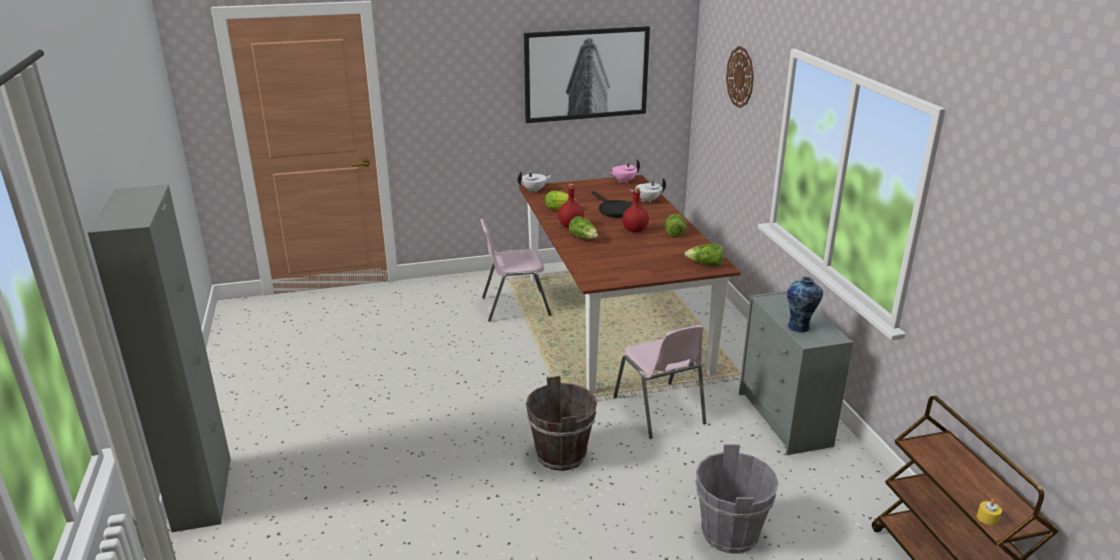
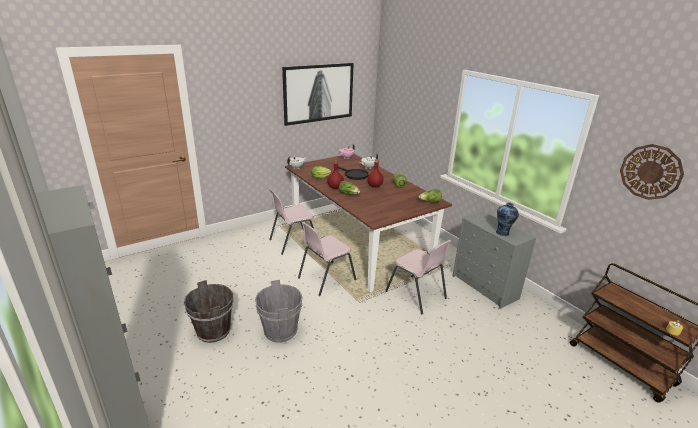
camera: 20 degrees left, 0 degrees up
(533, 365) = (325, 279): none -> pink chair
(561, 455) = (376, 336): brown bucket -> brown bucket (214, 331)
(729, 533) = (502, 367): grey bucket -> grey bucket (280, 331)
(740, 77) = (417, 90): wall clock -> wall clock (650, 172)

